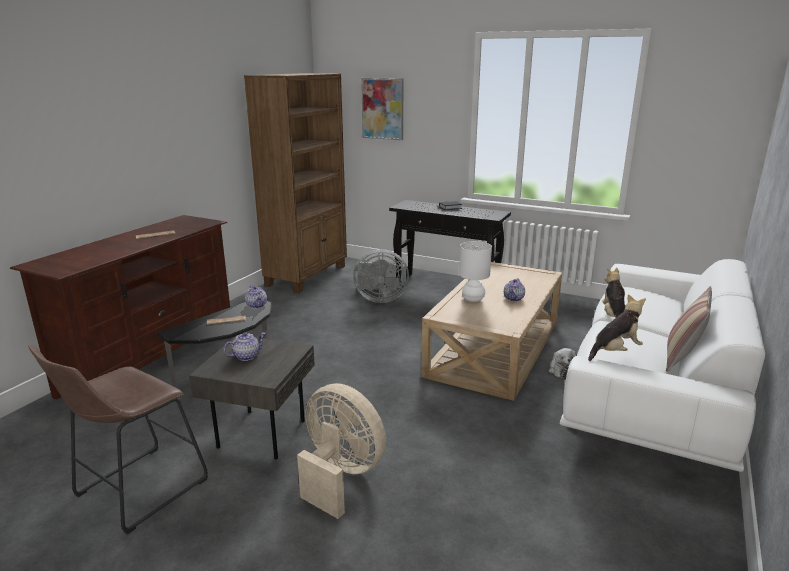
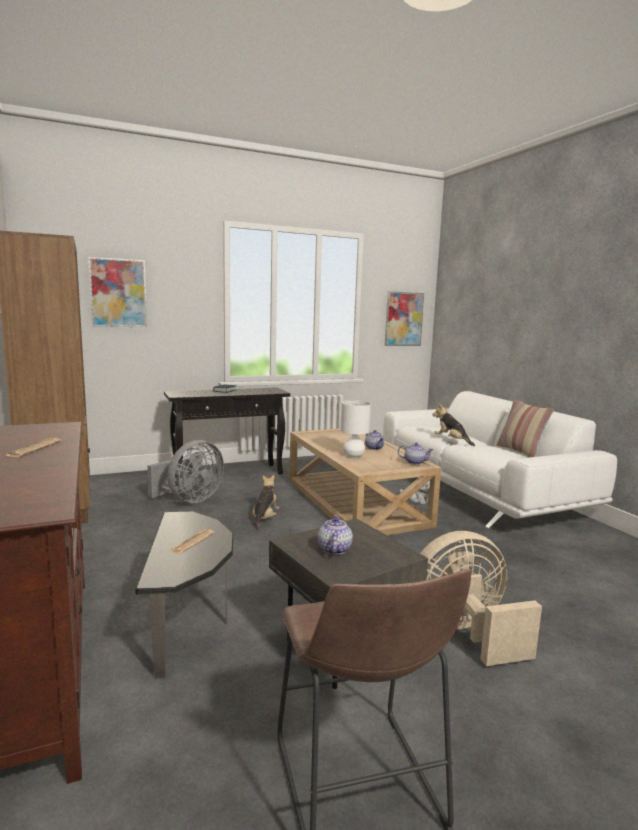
camera: 50 degrees left, 10 degrees down
(257, 305) = (186, 518): teapot -> teapot (414, 462)
(615, 351) = (519, 451): plush toy -> plush toy (265, 519)
(708, 144) = (403, 319): none -> picture

